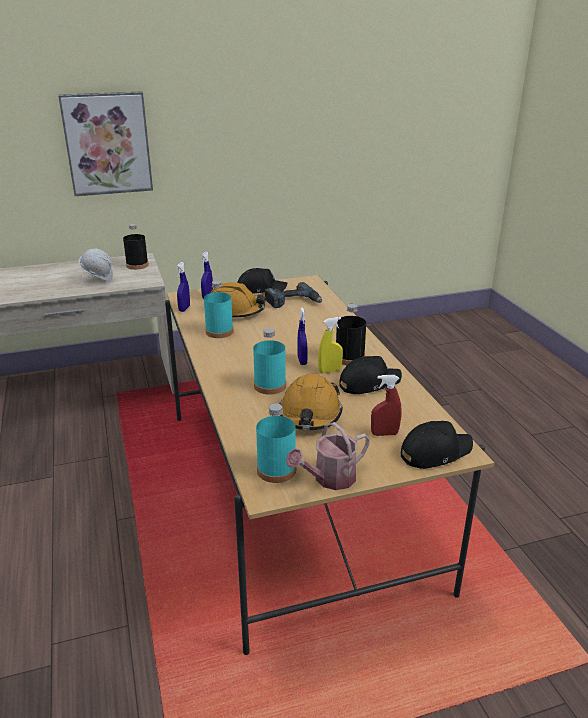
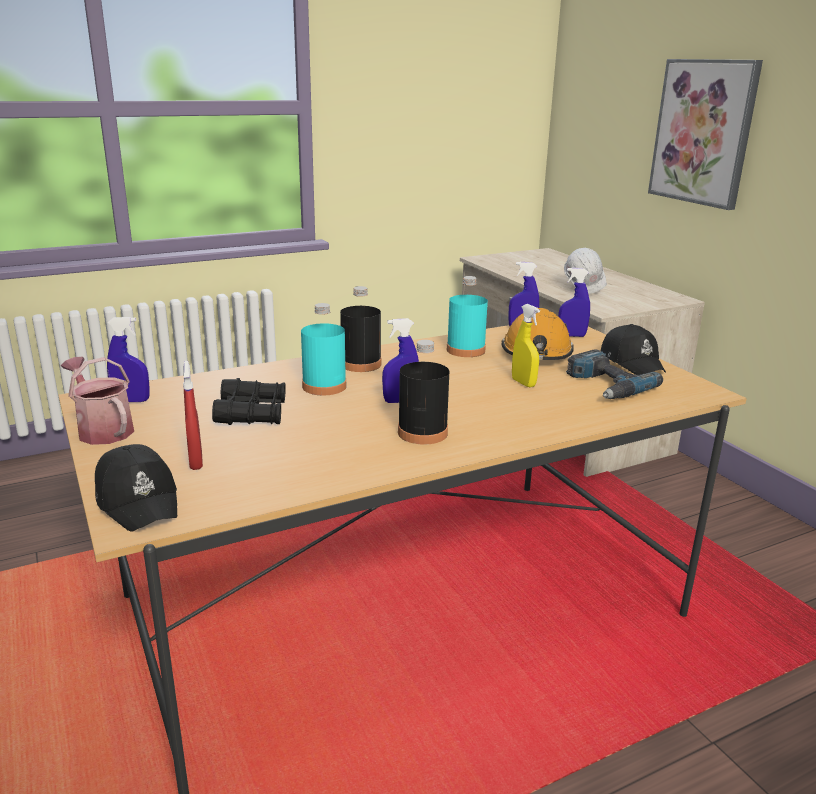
camera: 80 degrees right, 5 degrees down
(137, 265) = (649, 299): black bottle -> black bottle (360, 364)
(276, 470) = (131, 401): turquoise bottle -> blue spray bottle
(310, 414) = (252, 412): orange hard hat -> black binoculars
(330, 371) = (376, 420): yellow spray bottle -> yellow spray bottle (523, 383)
(369, 383) = (344, 448): black cap -> none

